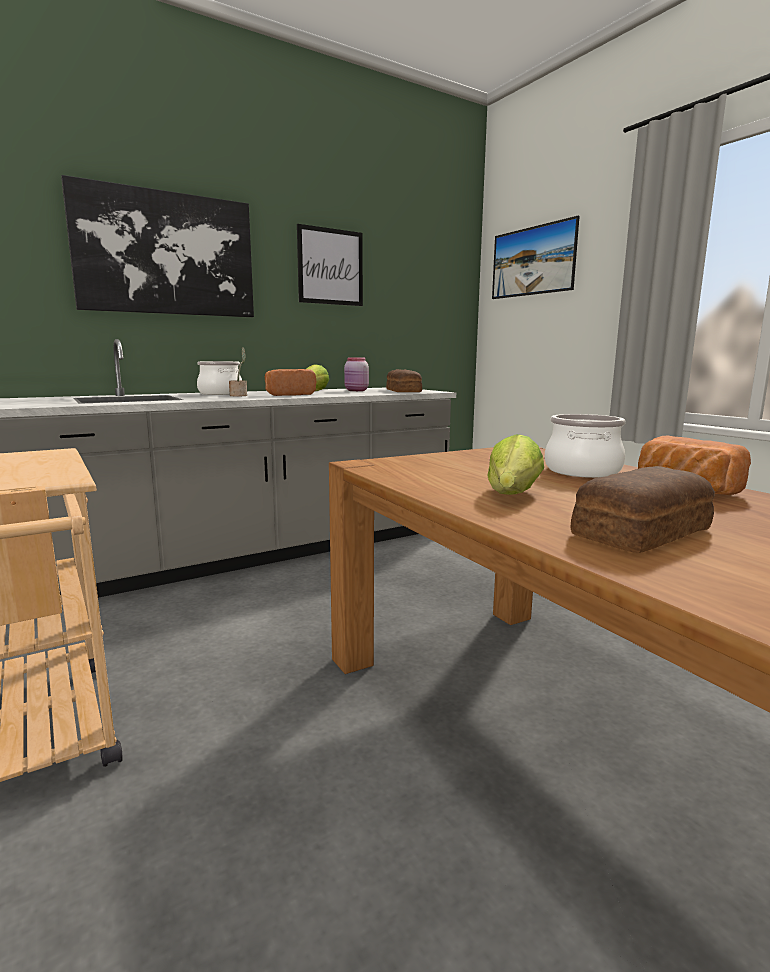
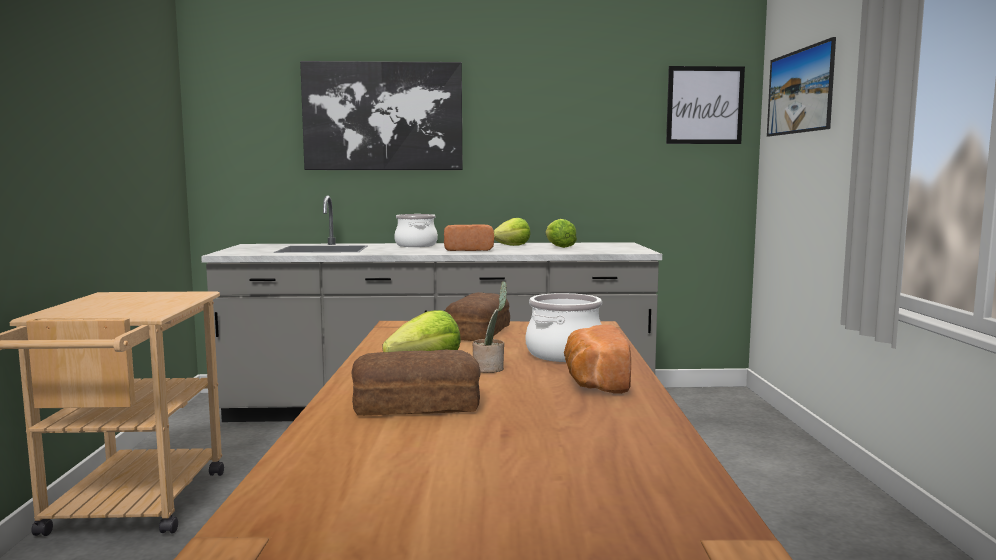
camera: 30 degrees right, 5 degrees down
(239, 395) = (420, 249): potted plant -> potted plant (490, 368)
(330, 267) = (552, 114): picture -> picture (704, 105)
(356, 390) = (559, 246): pink jar -> lettuce
(402, 391) = (607, 249): bread -> bread (475, 332)

